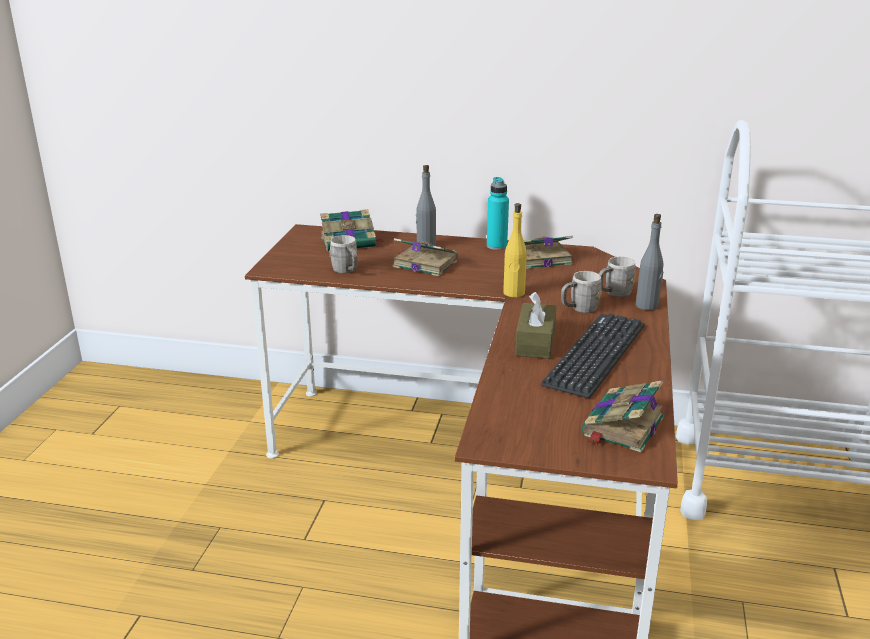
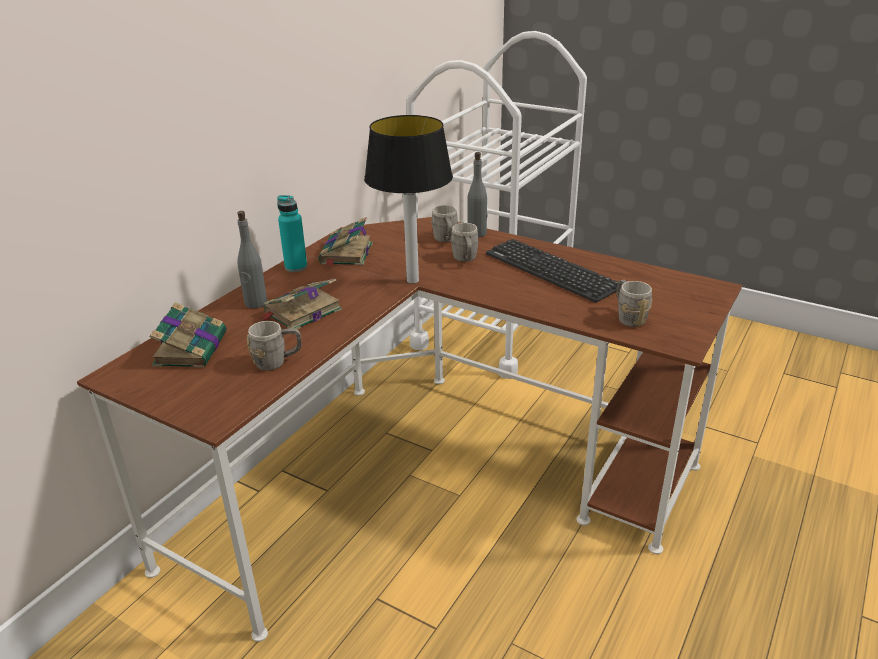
camera: 70 degrees left, 5 degrees up
(514, 293) = (412, 280): yellow bottle -> table lamp
(524, 407) = (628, 317): none -> grey mug
(535, 342) = (517, 290): brown tissue box -> none
(622, 427) = (666, 285): book -> none

